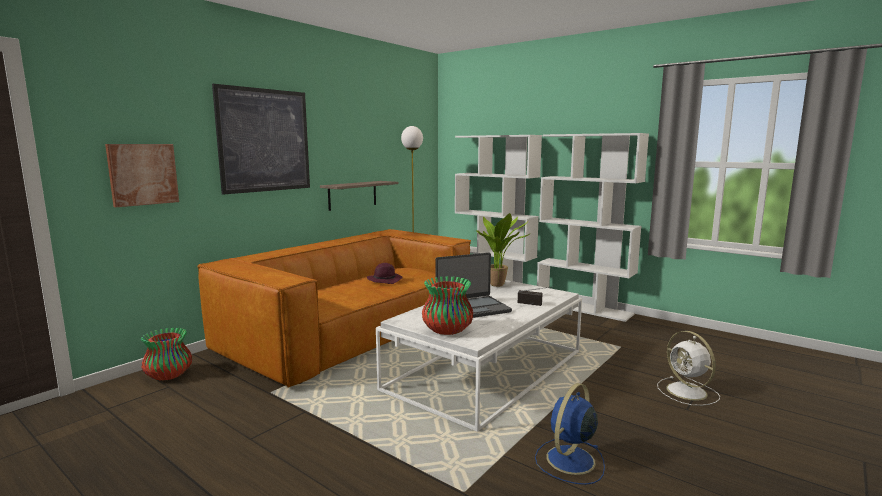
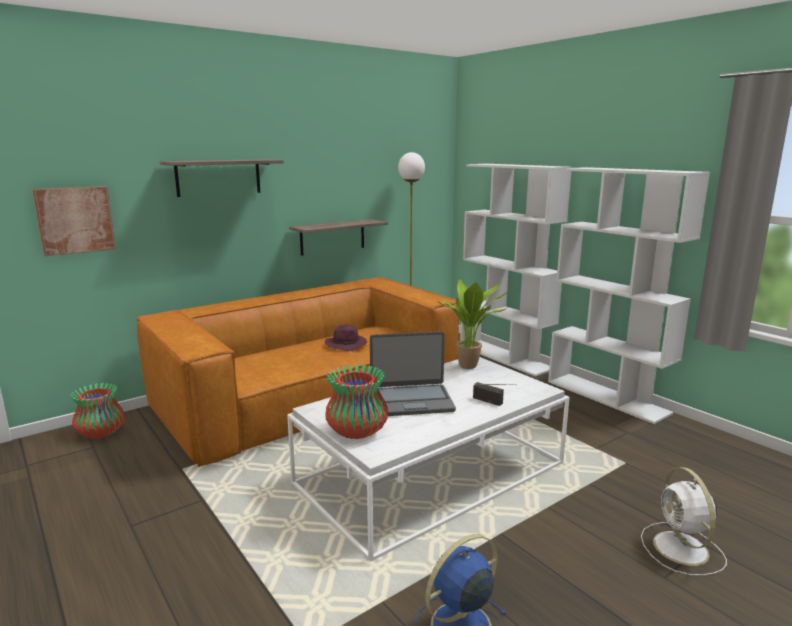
camera: 15 degrees right, 5 degrees up
(264, 140) = (218, 177): picture -> shelf

